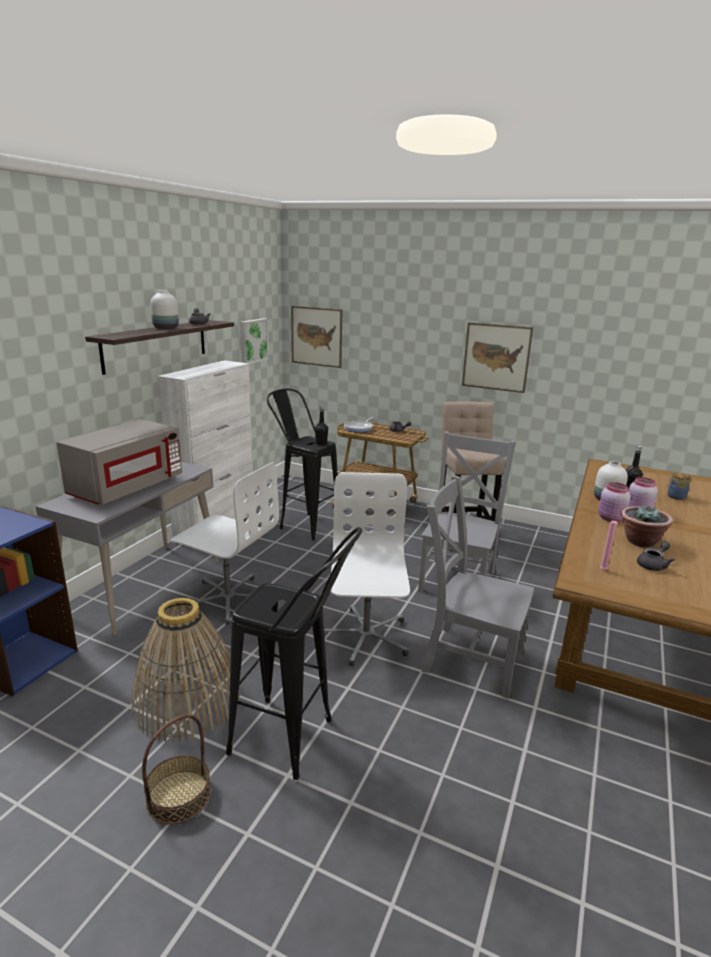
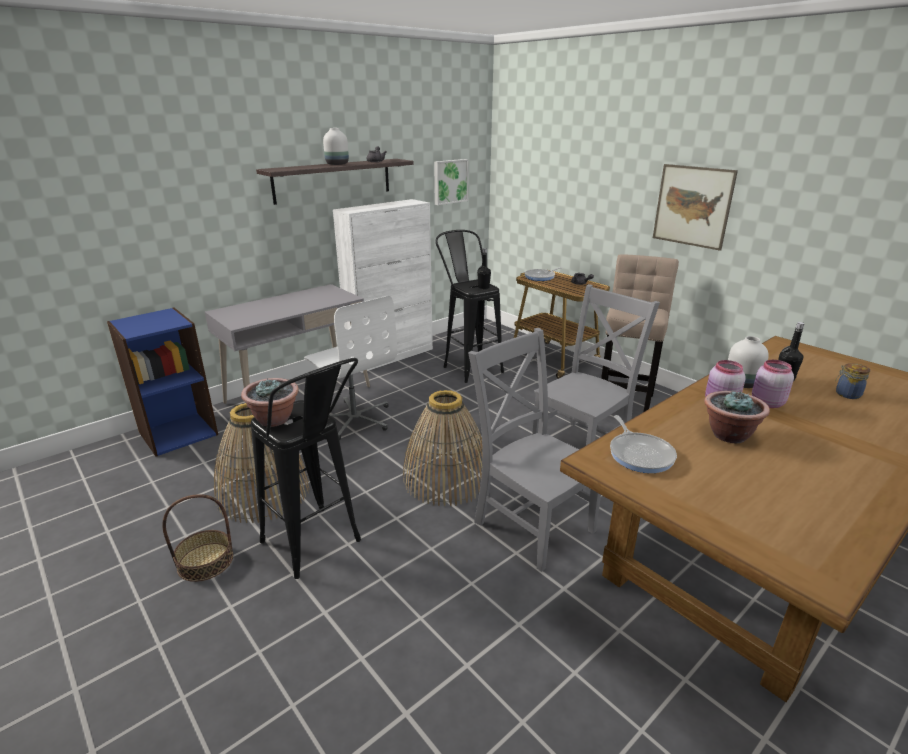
camera: 25 degrees right, 5 degrees up
(126, 487) = (280, 306): grey microwave -> none
(260, 609) = (275, 419): none -> potted plant
(316, 336) = (518, 179): picture -> none
(365, 637) = (446, 478): white office chair -> basket
(602, 569) = (640, 454): pink candle -> frying pan
(653, 565) = (714, 463): grey teapot -> none

